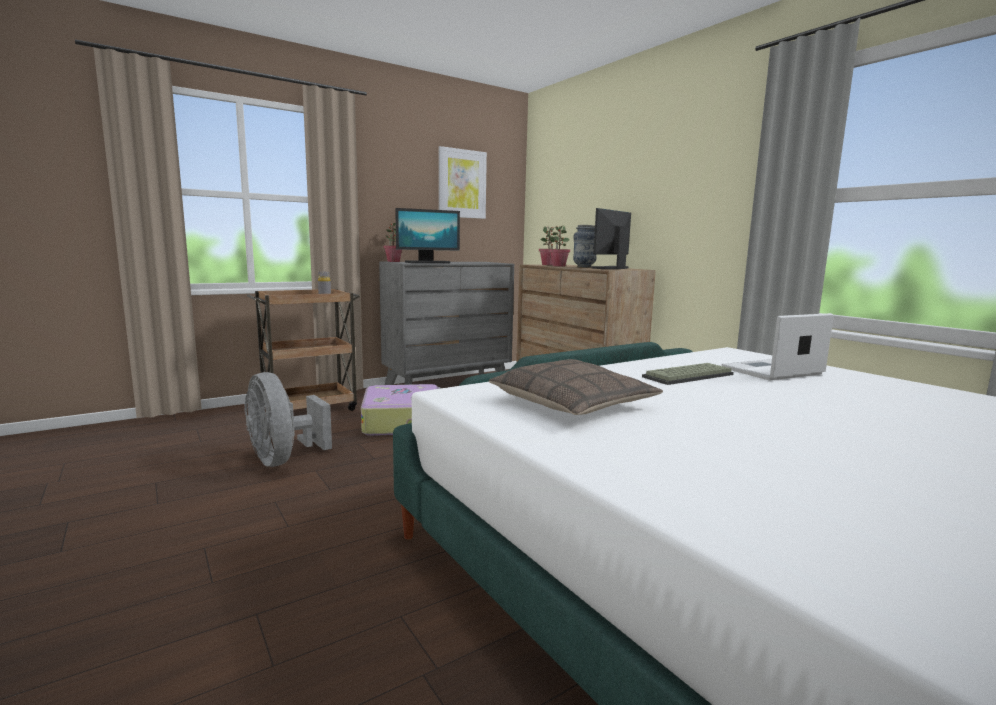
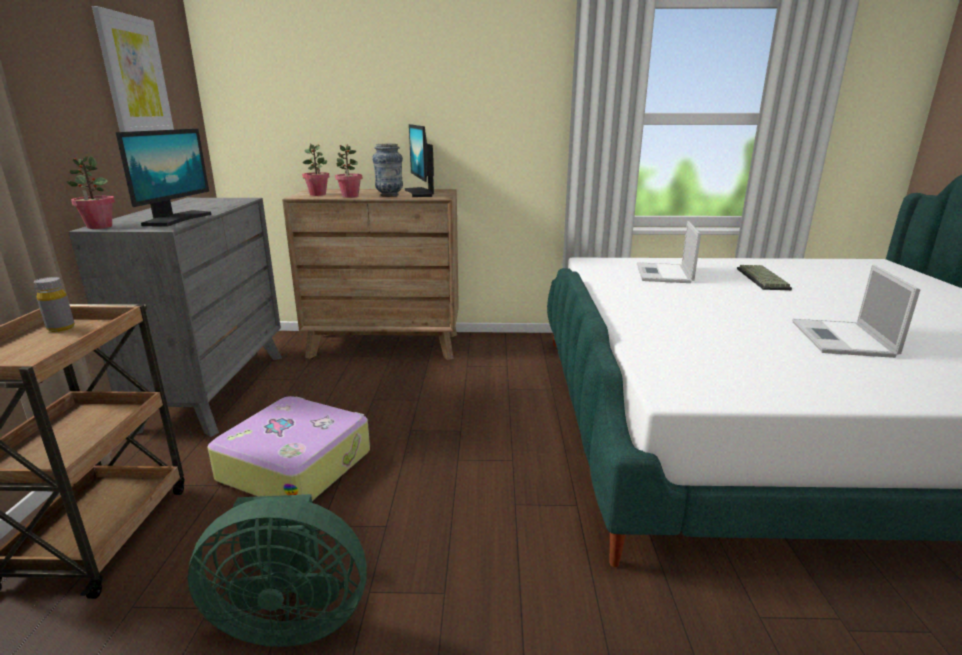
camera: 55 degrees left, 10 degrees up
(283, 459) = (289, 618): grey fan -> green fan
(573, 404) = (734, 356): pillow -> none
(689, 376) = (663, 297): keyboard -> keyboard (764, 279)
(738, 440) = (843, 339): none -> laptop

